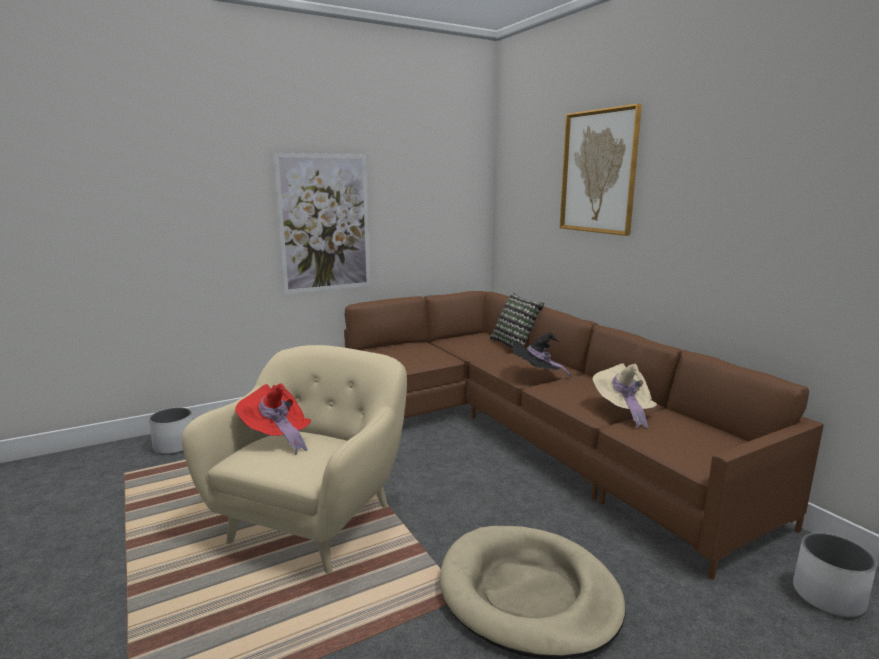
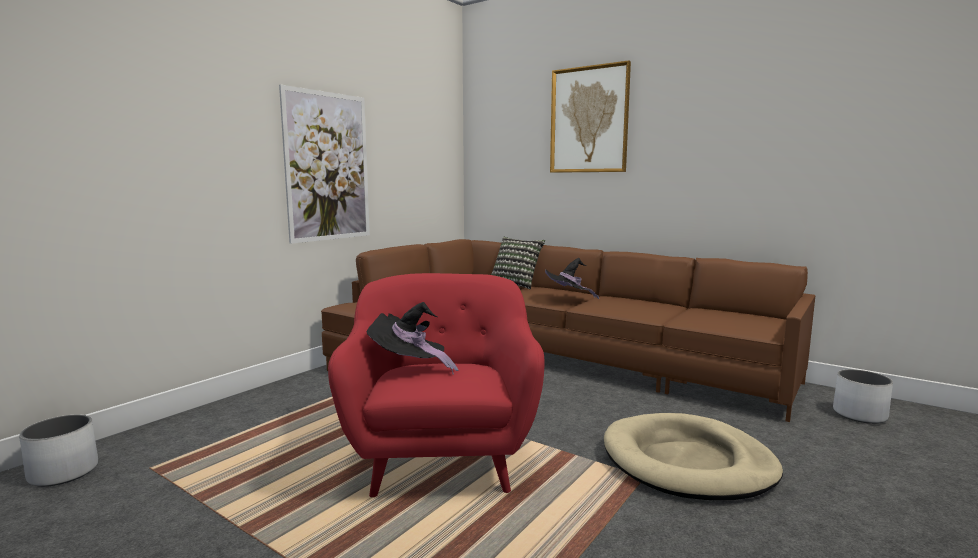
camera: 25 degrees left, 5 degrees down
(175, 446) = (190, 431): white planter -> white planter (64, 472)
(277, 437) = (410, 367): red hat -> black hat
(315, 520) = (442, 457): beige armchair -> red armchair
(623, 411) = (667, 312): beige hat -> none

